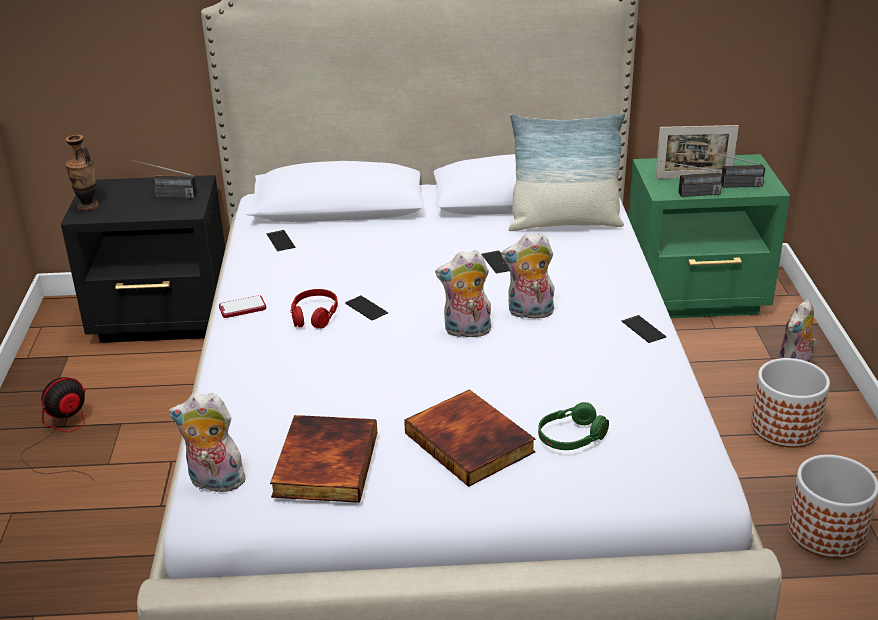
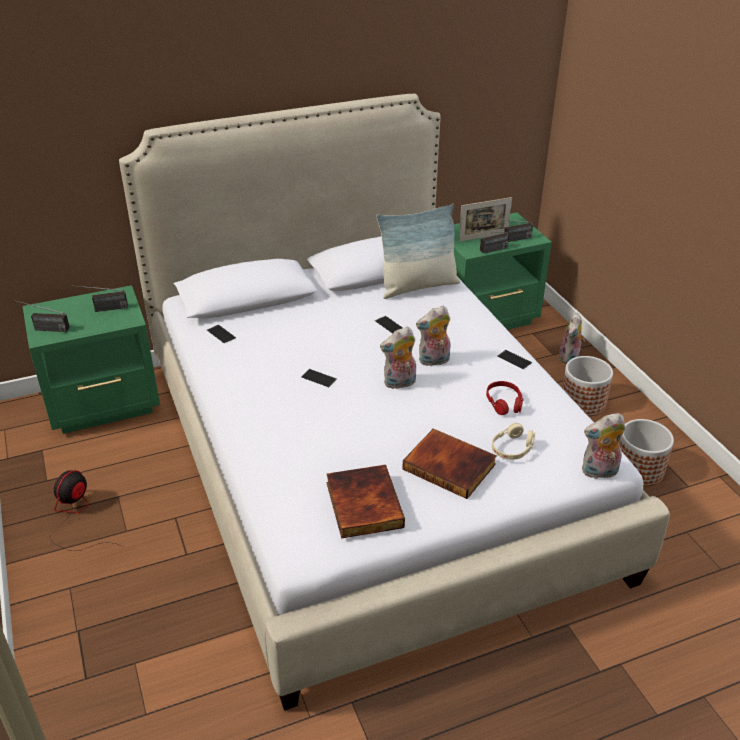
camera: 20 degrees left, 5 degrees up
(88, 206) = (43, 329): vase -> radio
(164, 320) = (105, 404): black nightstand -> green nightstand
(214, 483) = (291, 536): plush toy -> plush toy (599, 472)
(242, 308) = (226, 395): phone -> none
(314, 316) = (284, 391): red headphones -> red headphones (504, 403)
(571, 437) = (512, 448): green headphones -> beige headphones

